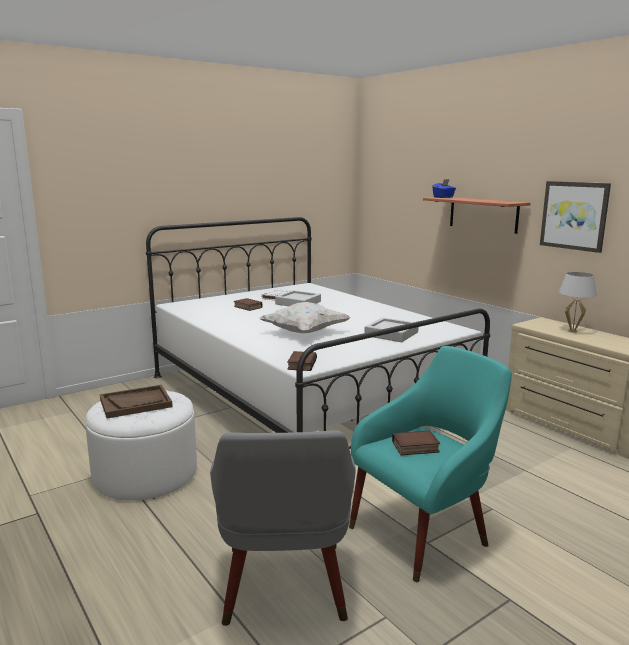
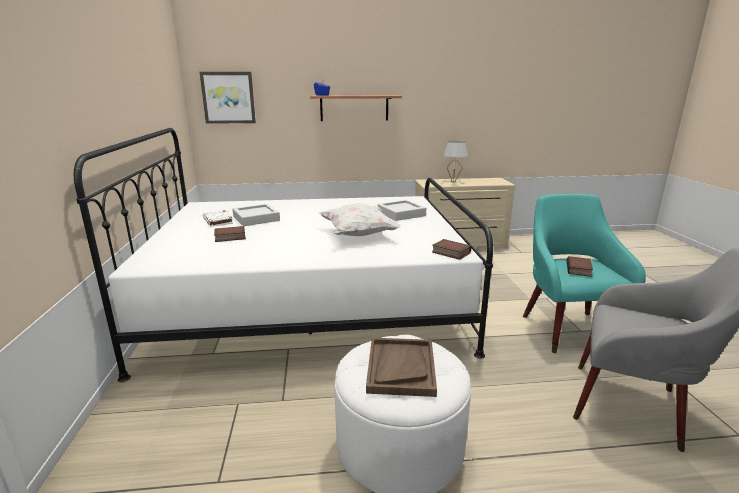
camera: 60 degrees left, 5 degrees up
(574, 215) = (432, 102): picture -> picture (228, 97)

